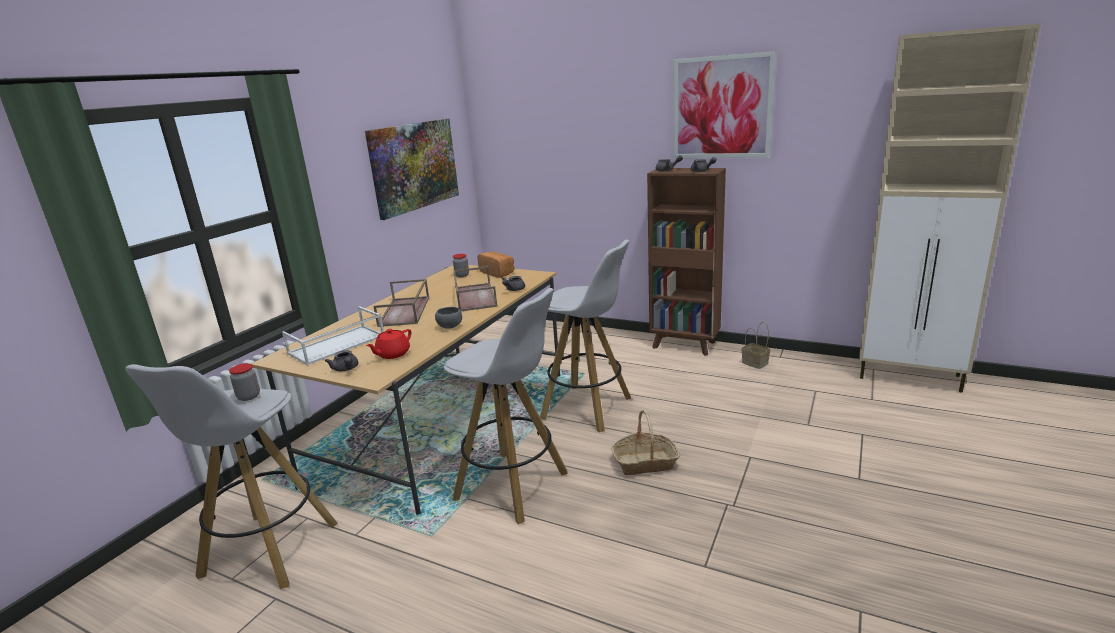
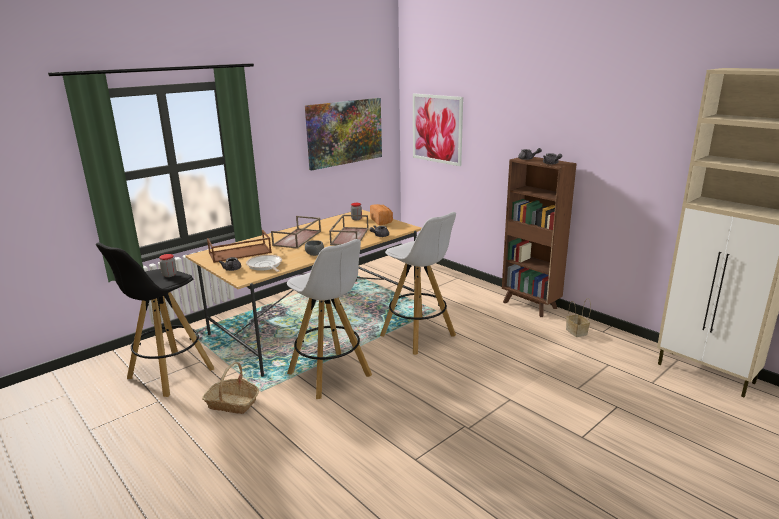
camera: 20 degrees right, 0 degrees up
(268, 551) = (169, 374): white stool -> black stool
(336, 345) = (239, 253): white tray -> brown tray
(392, 354) = (265, 266): red teapot -> frying pan
(645, 462) = (429, 383): basket -> basket (232, 403)
(721, 108) = (578, 112): picture -> picture (437, 129)

